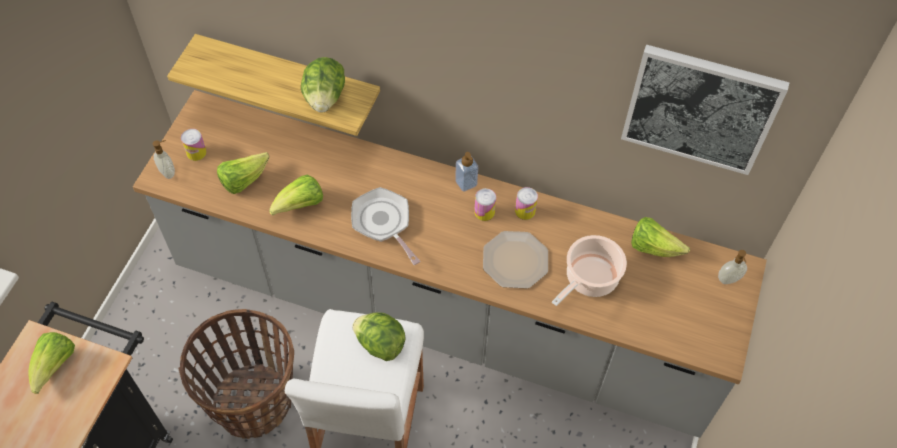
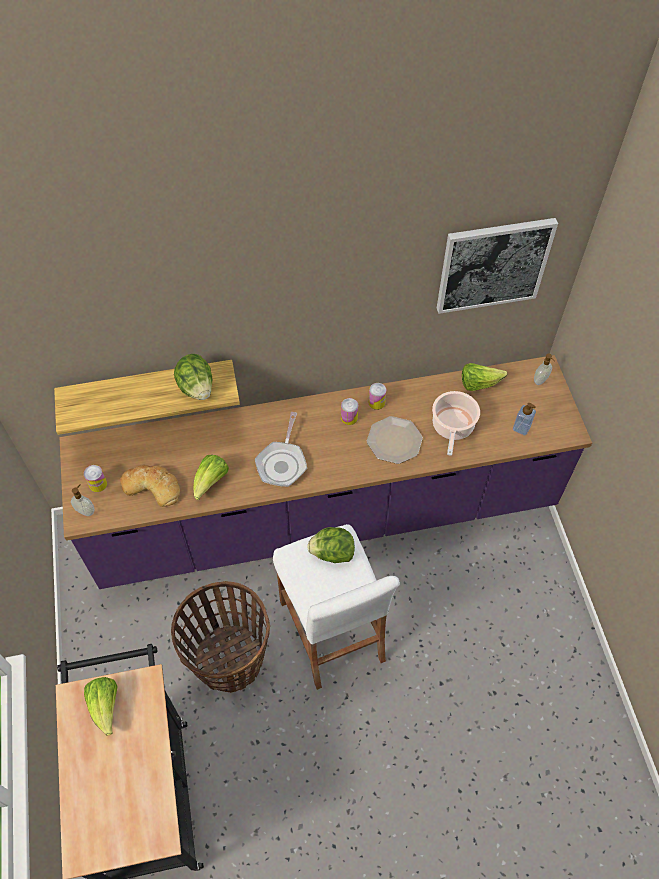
camera: 30 degrees left, 0 degrees up
(243, 180) = (152, 486): lettuce -> bread
(383, 223) = (282, 463): frying pan -> frying pan turned 105 degrees counterclockwise
(446, 314) = (329, 515): grey counter -> purple counter
(466, 183) = (321, 403): soap dispenser -> soap dispenser (521, 428)

